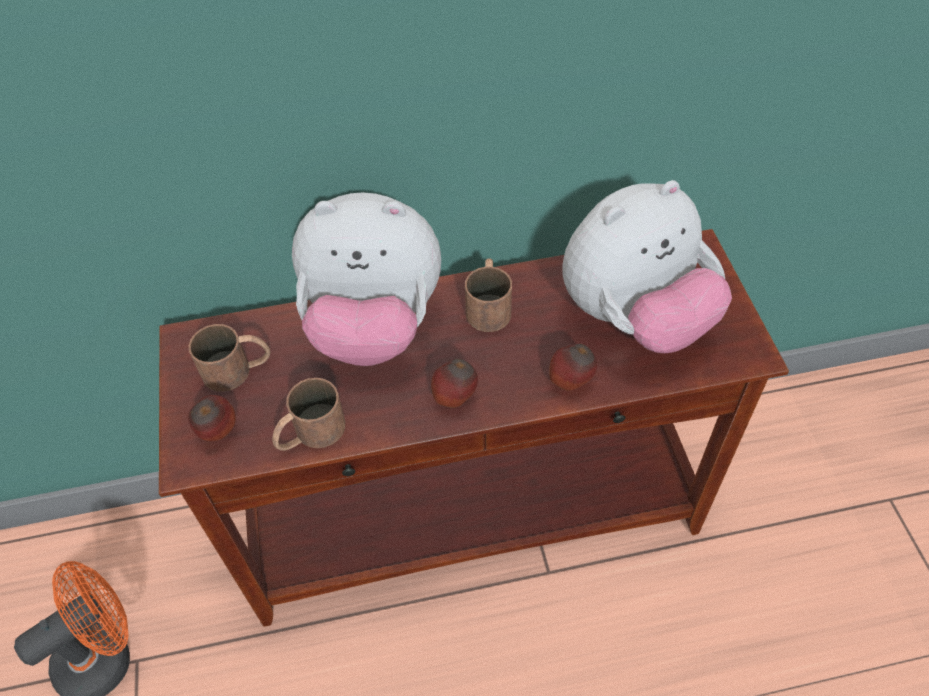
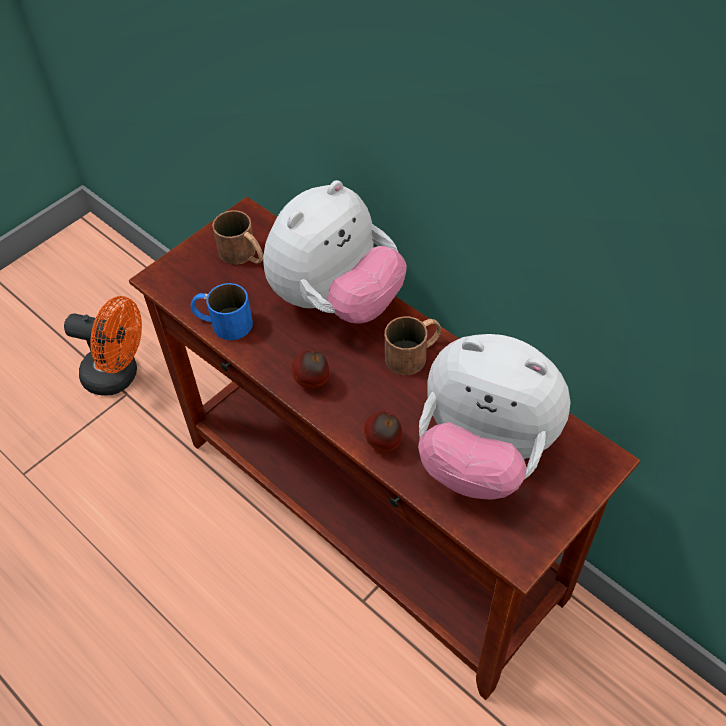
camera: 55 degrees right, 0 degrees up
(218, 432) = (189, 278): apple -> none
(309, 434) = (222, 323): brown mug -> blue mug
(373, 327) = (336, 301): plush toy -> plush toy turned 105 degrees counterclockwise

